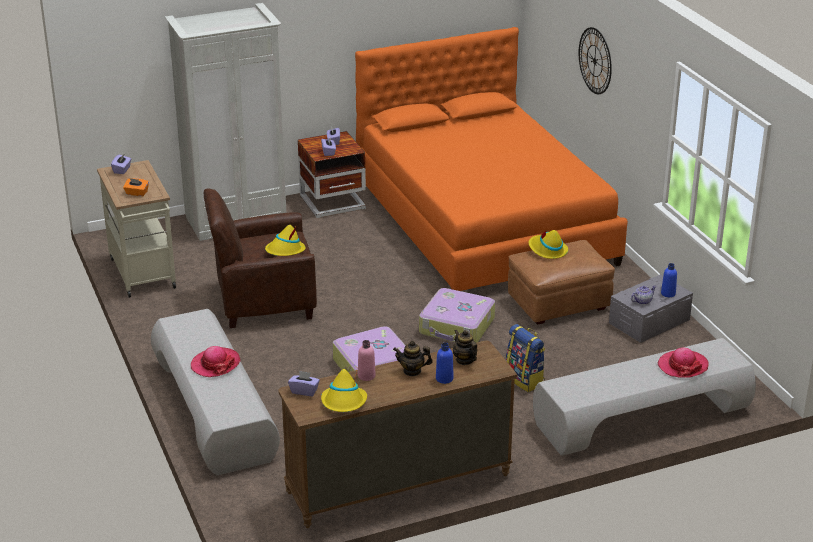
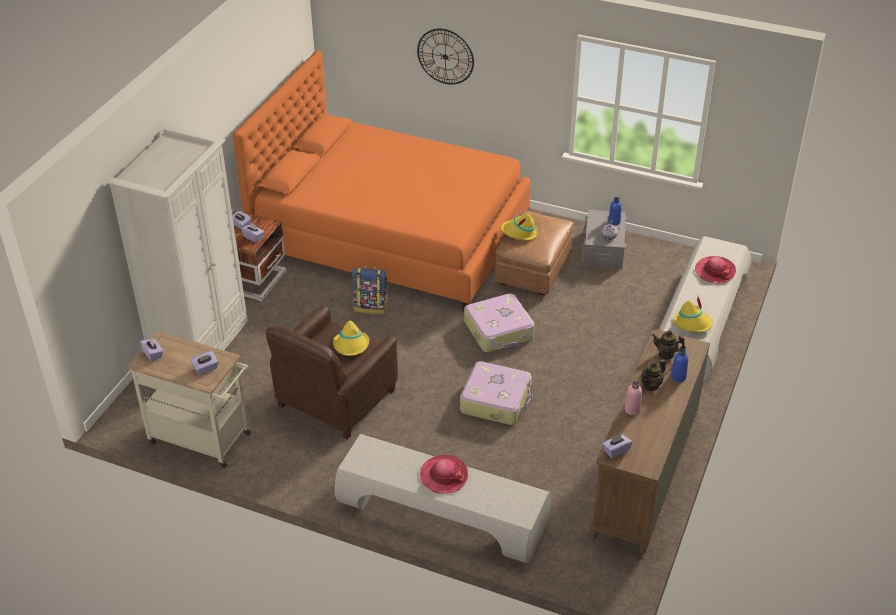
camera: 45 degrees left, 10 degrees up
(136, 193) = (205, 368): orange tissue box -> purple tissue box
(344, 402) = (653, 440): yellow hat -> yellow hat (692, 323)
(525, 380) = (600, 343): backpack -> backpack (371, 306)

